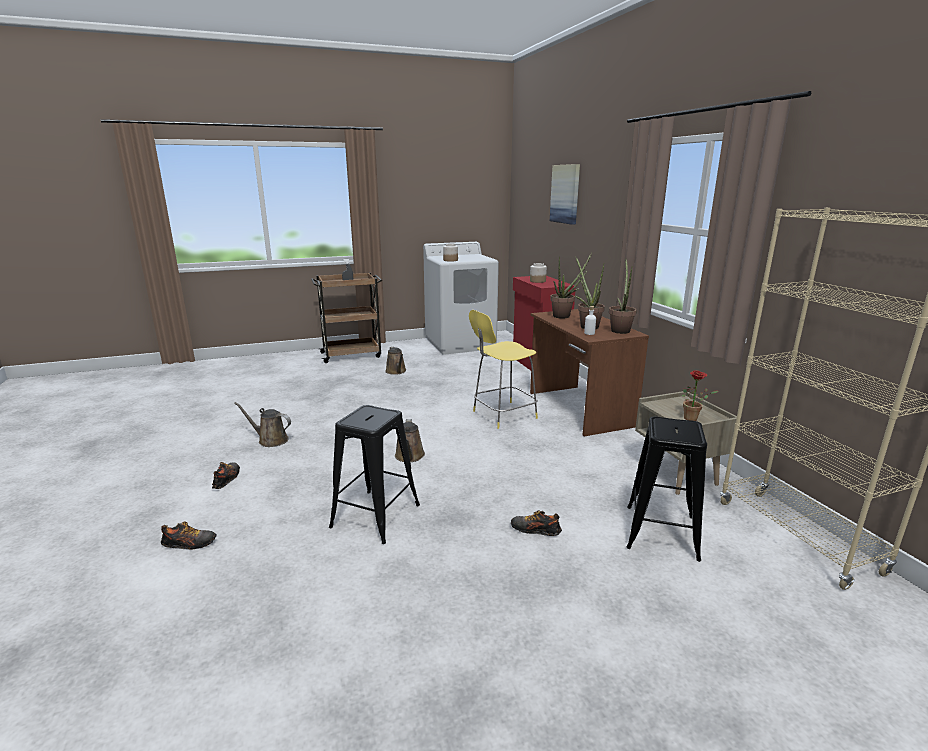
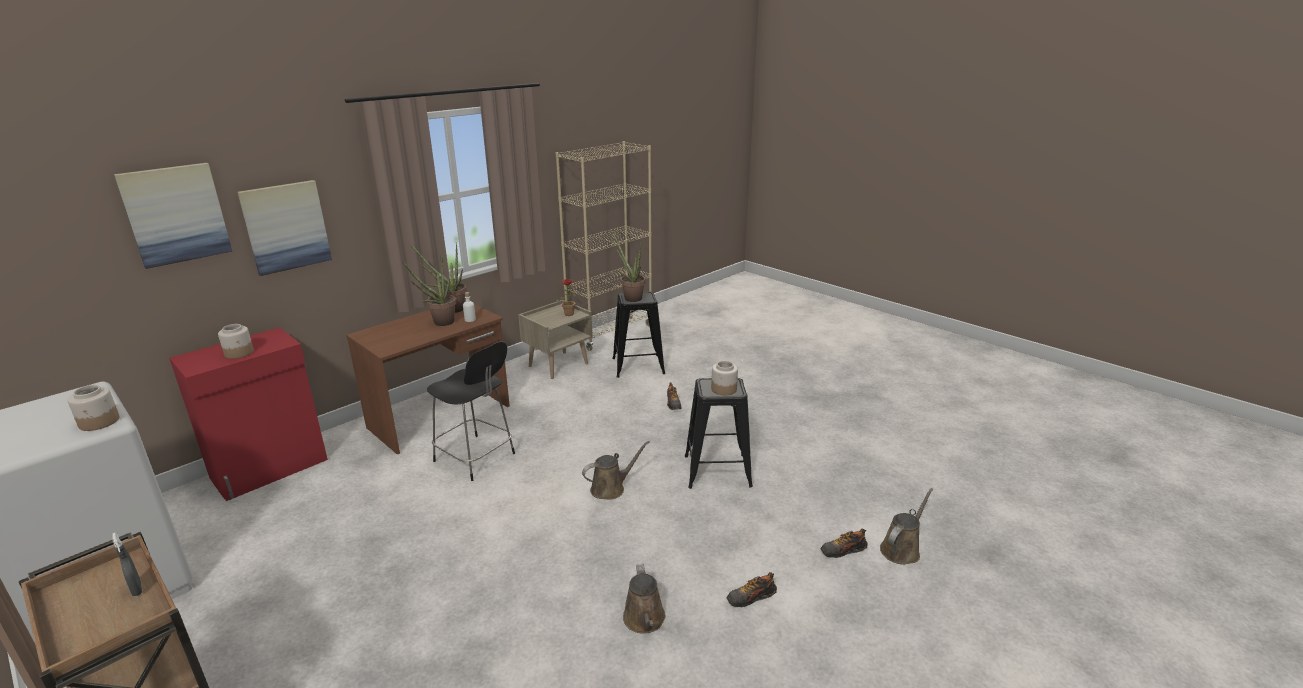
camera: 115 degrees left, 5 degrees up
(190, 544) = (843, 551): shoe -> shoe turned 75 degrees counterclockwise
(362, 417) = (724, 389): none -> jar
(396, 371) = (310, 613): brown watering can -> brown watering can (901, 549)
(502, 415) = (476, 458): yellow stool -> black stool
(564, 316) = (394, 338): potted plant -> potted plant (630, 297)
(596, 218) = (286, 227): none -> picture

